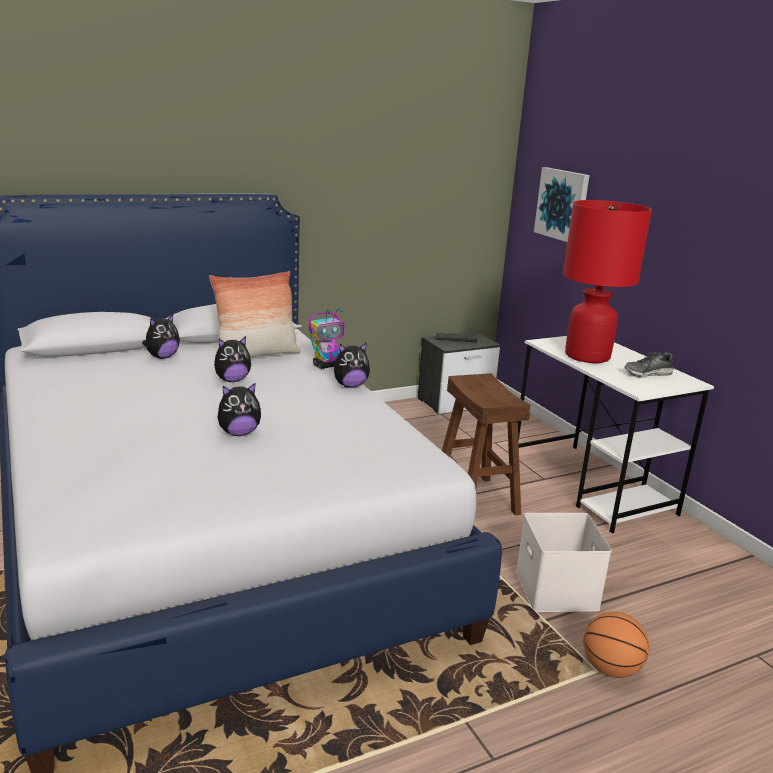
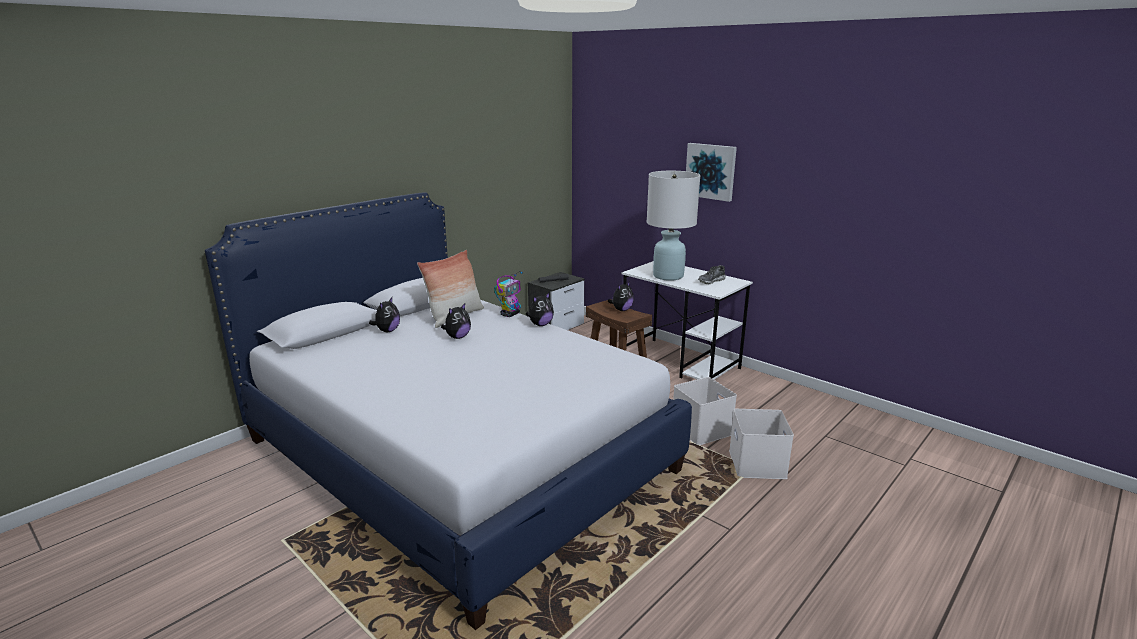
camera: 20 degrees left, 0 degrees up
(239, 433) = (502, 371): plush toy -> plush toy (621, 310)
(562, 204) = (618, 173): picture -> picture (710, 171)
(587, 356) = (668, 276): red table lamp -> white table lamp
(610, 669) = (758, 464): basketball -> white storage box

